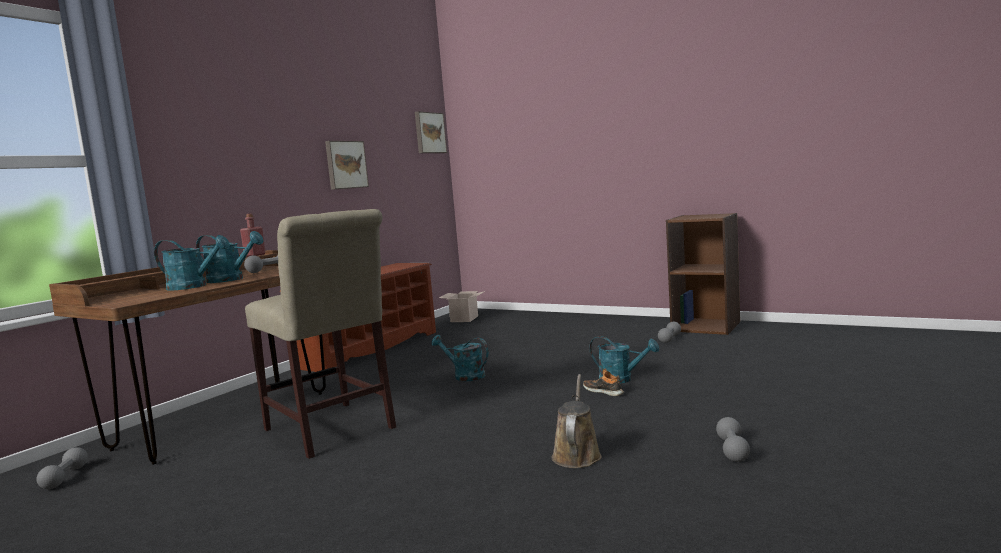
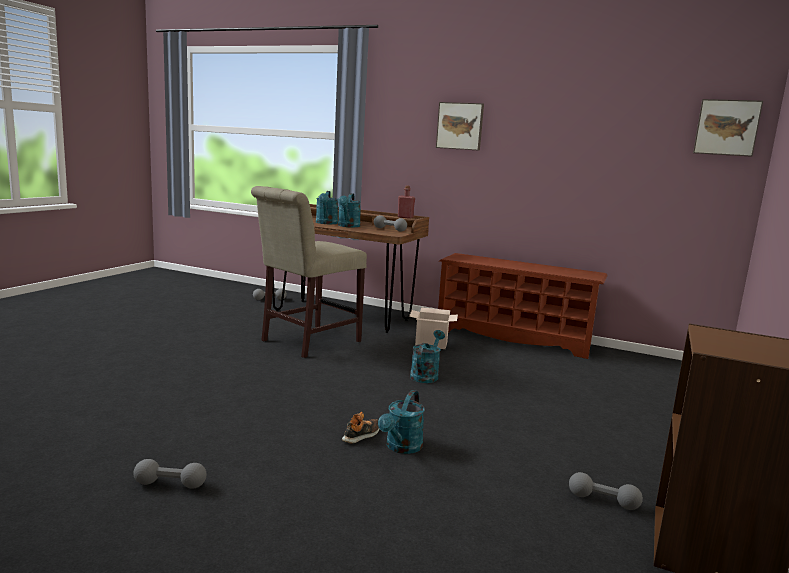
camera: 80 degrees right, 5 degrees up
(345, 165) = (560, 157): picture -> picture (460, 126)
(464, 319) = (661, 369): cardboard box -> cardboard box (432, 343)
(576, 454) = (211, 415): brown watering can -> none

